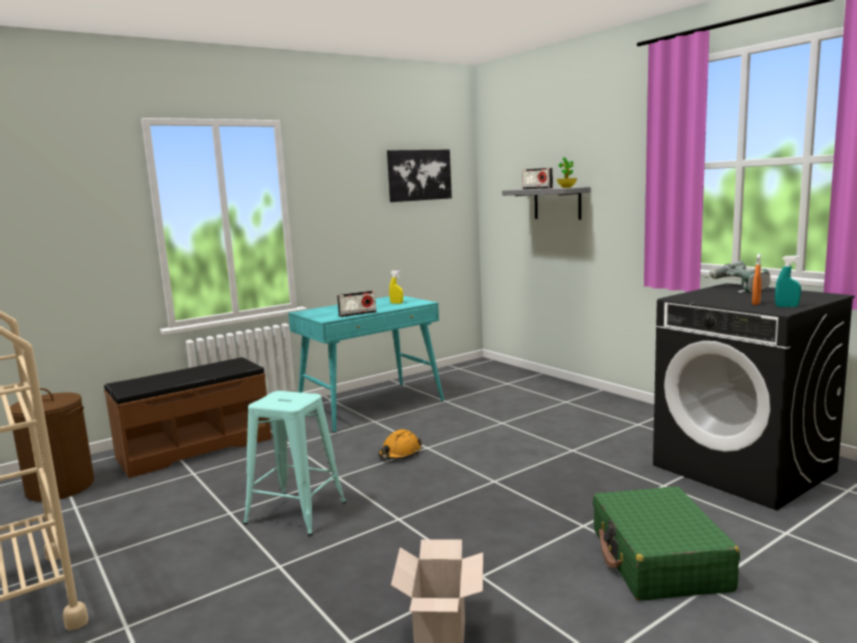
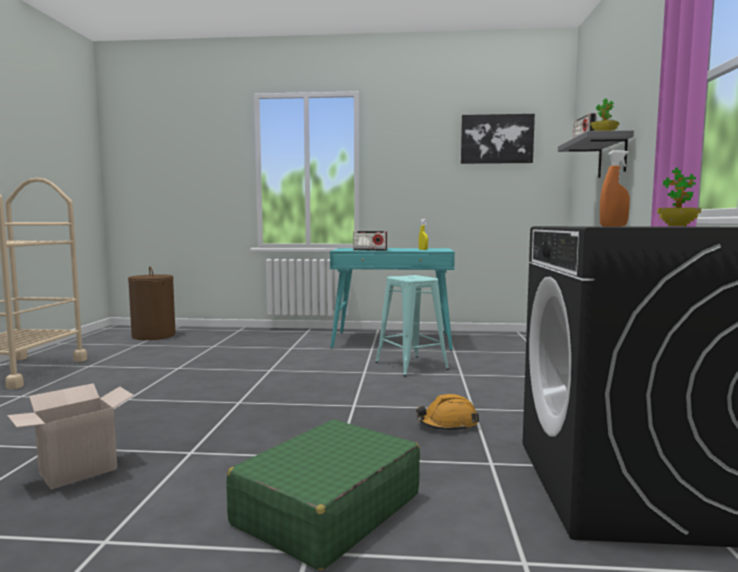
camera: 40 degrees right, 5 degrees down
(194, 448) = (244, 335): brown bench -> none
(296, 513) = (202, 379): turquoise stool -> turquoise stool (411, 366)
(400, 454) = (337, 370): orange hard hat -> orange hard hat (448, 425)
(737, 289) = (677, 226): power drill -> potted plant
(787, 306) = (635, 226): turquoise spray bottle -> none

